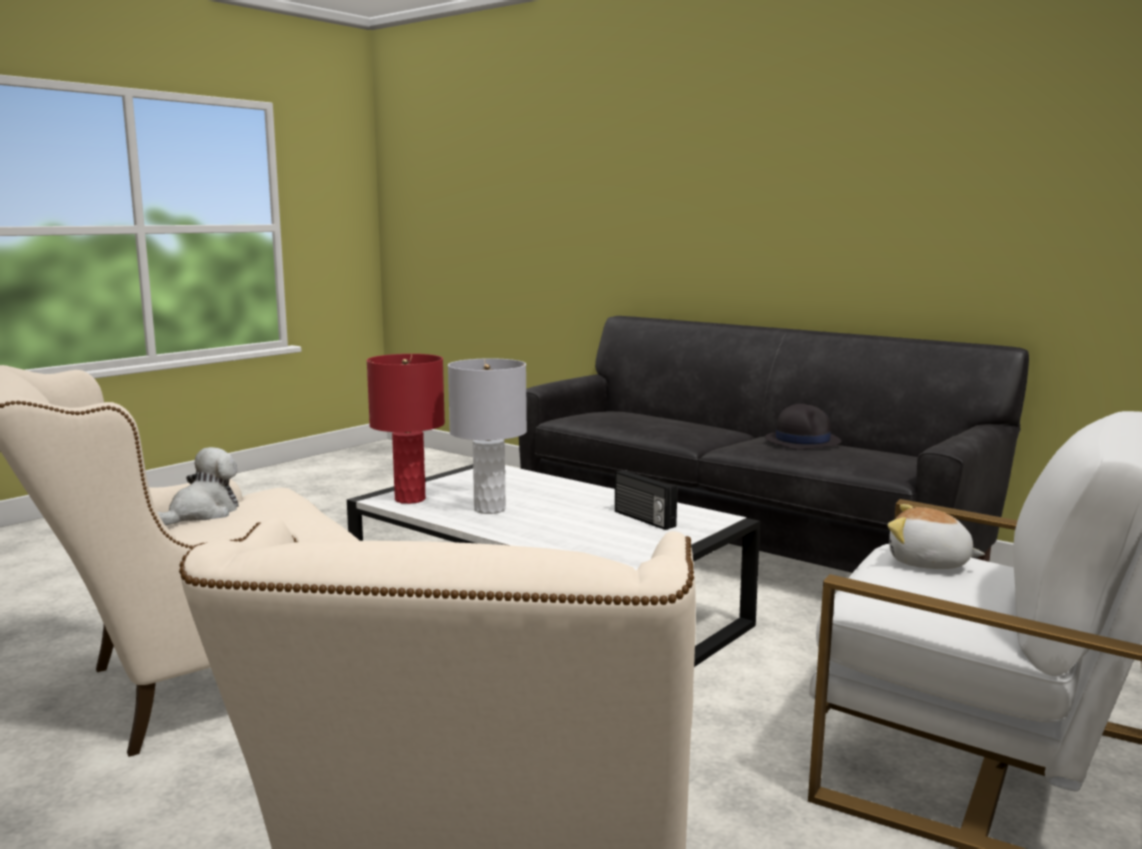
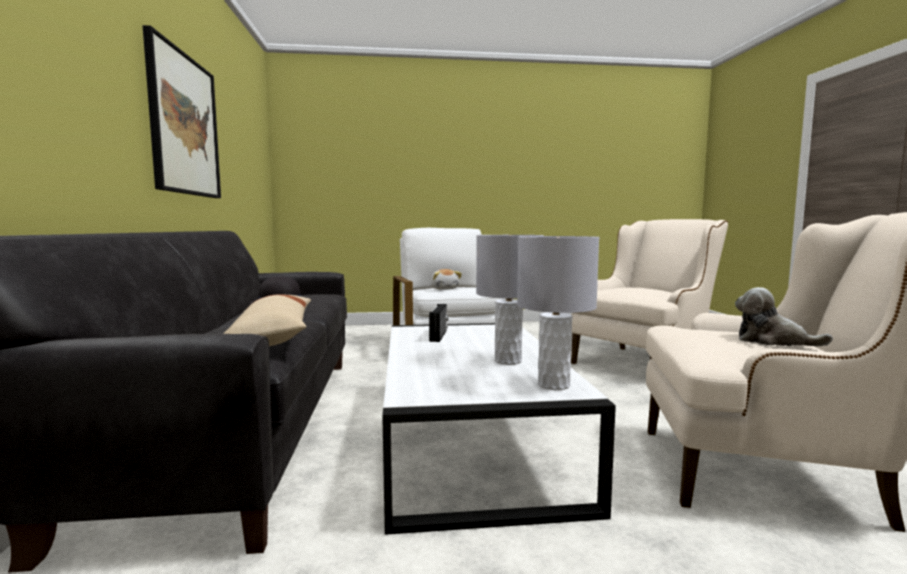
camera: 135 degrees left, 5 degrees down
(202, 514) = (772, 341): plush toy -> plush toy turned 45 degrees clockwise
(410, 499) = (553, 385): red table lamp -> grey table lamp
(620, 423) = (271, 337): none -> beige pillow
(936, 193) = (184, 125): none -> picture

